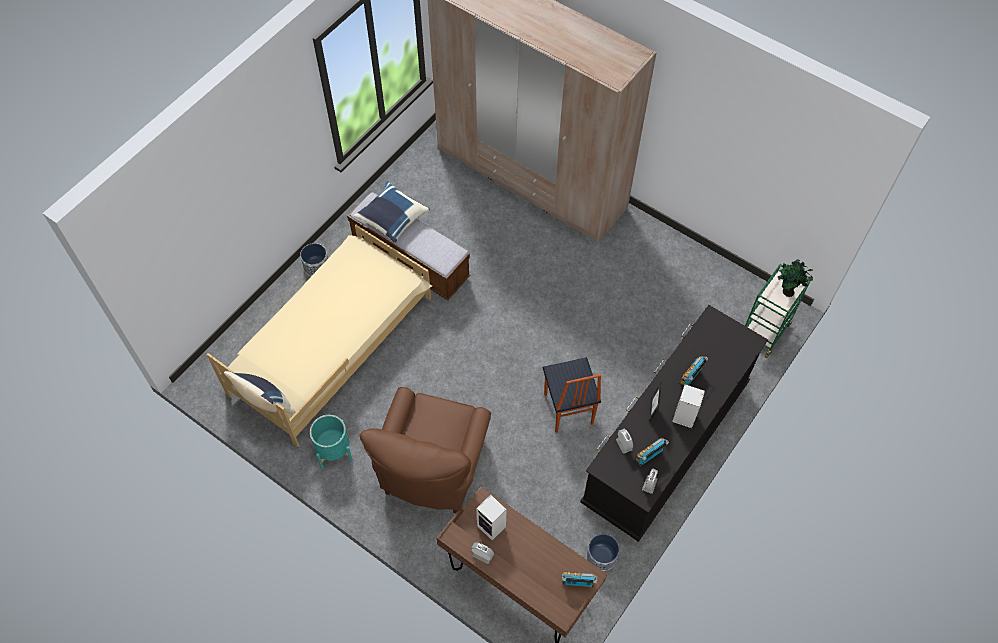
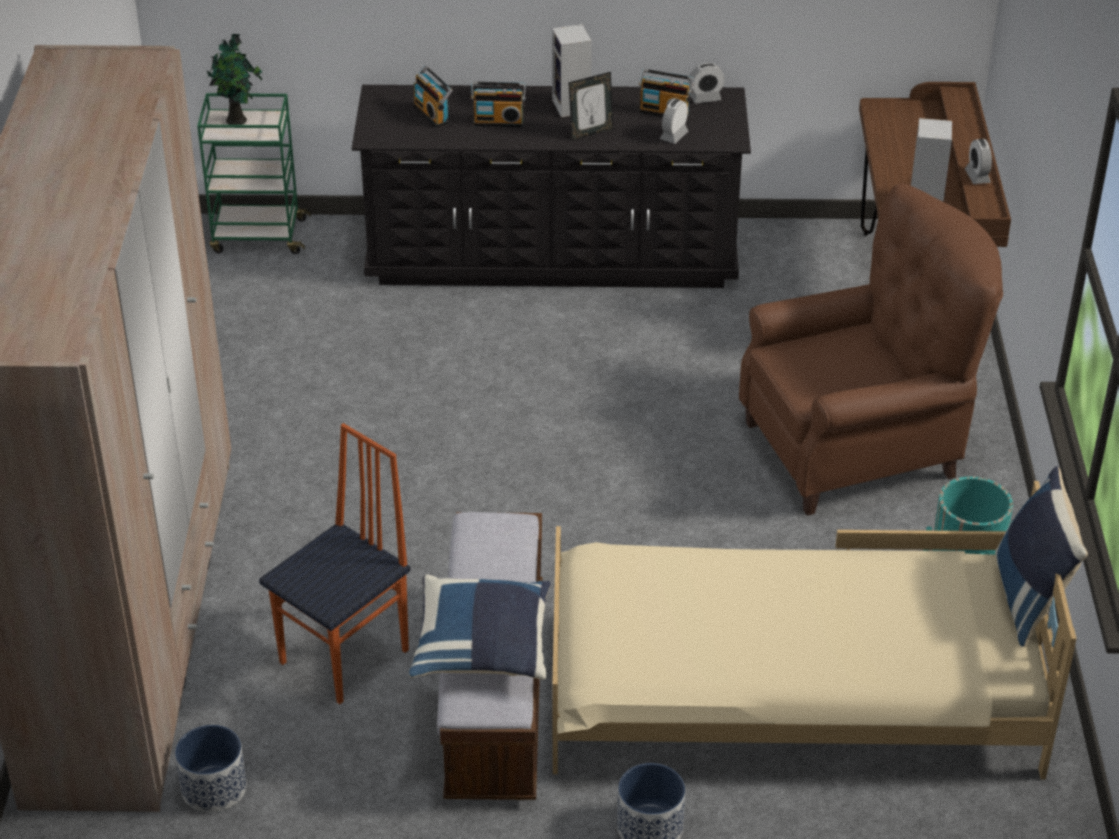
camera: 125 degrees left, 20 degrees down
(567, 410) = (601, 362): chair -> chair (347, 657)
(577, 583) = (900, 113): radio -> radio (433, 114)
(601, 556) = (785, 244): planter -> planter (213, 788)

